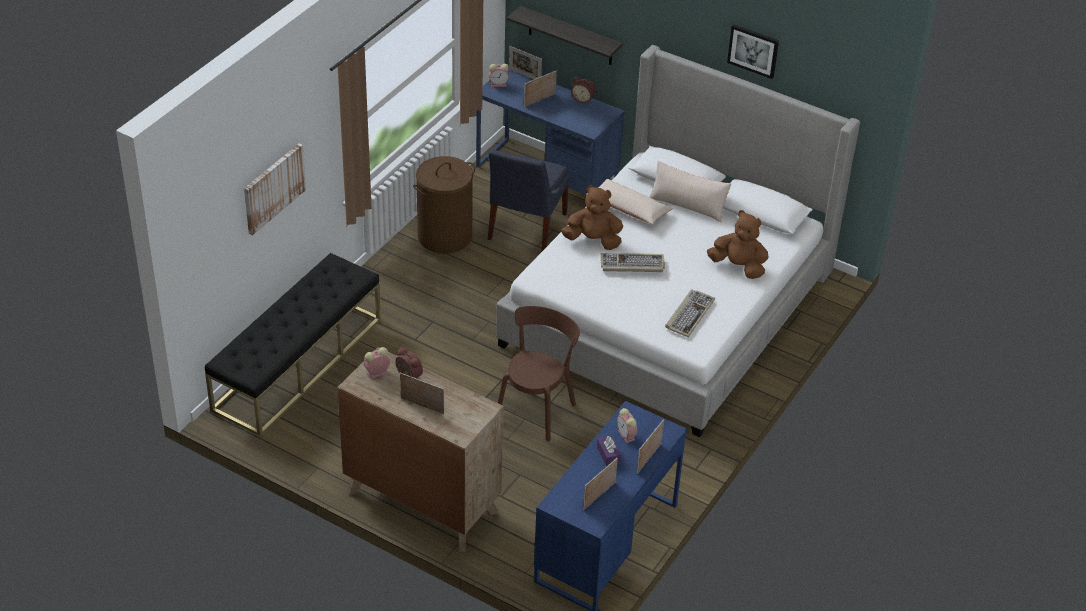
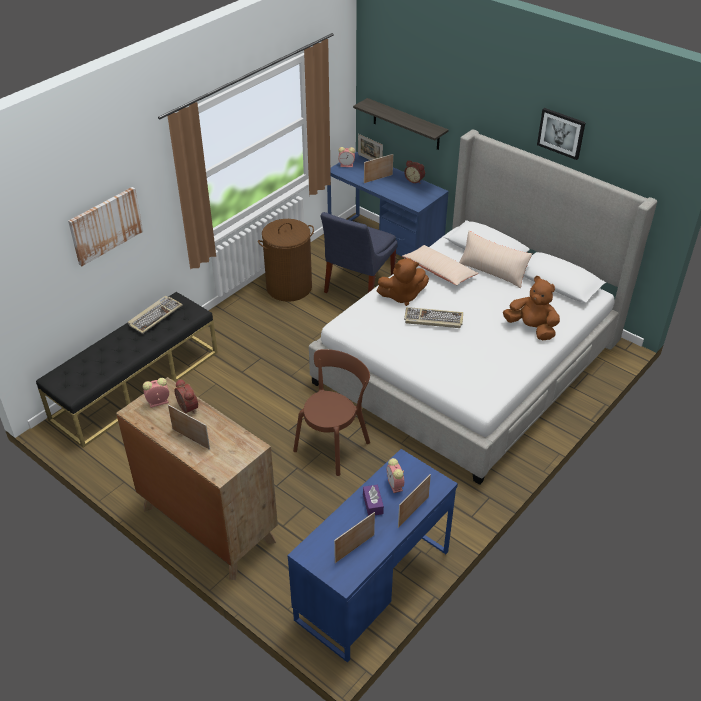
camera: 10 degrees right, 0 degrees up
(593, 240) = (402, 296): brown plush toy -> brown plush toy turned 150 degrees clockwise
(689, 314) = (479, 369): keyboard -> keyboard (155, 315)

